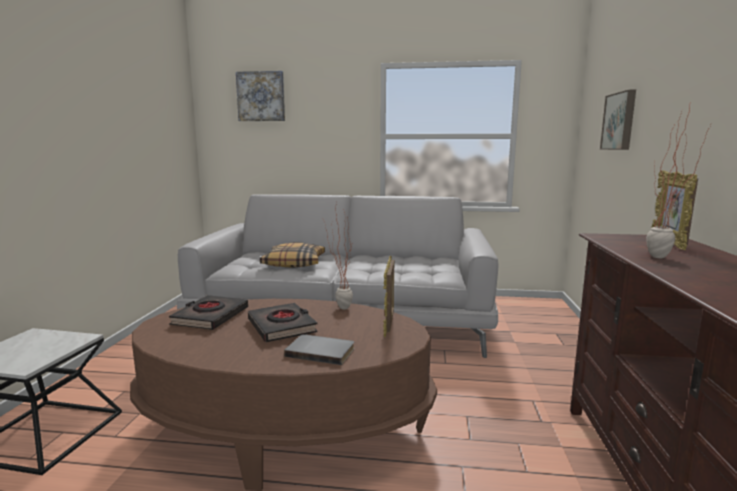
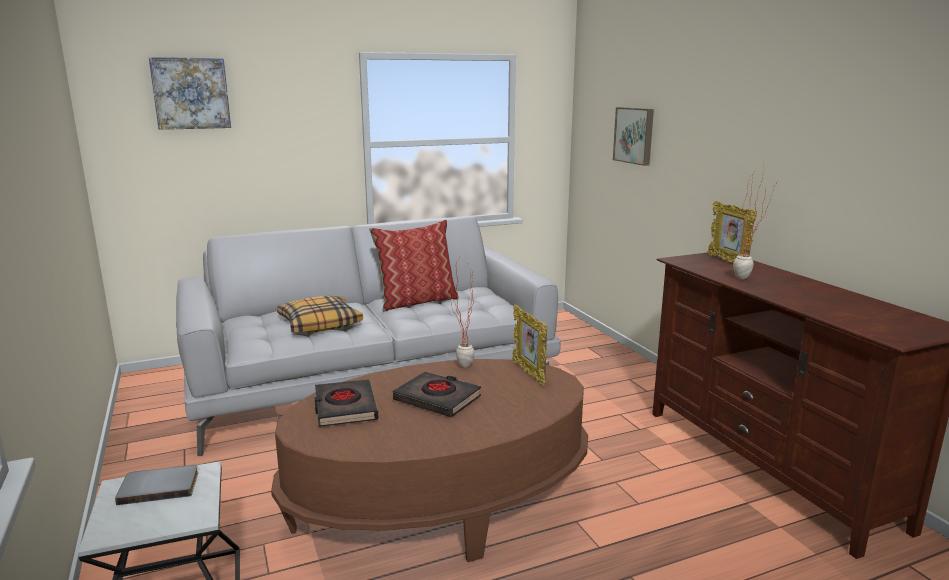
camera: 30 degrees left, 5 degrees up
(321, 351) = (509, 412): grey book -> grey book (159, 486)
(383, 260) = (416, 301): none -> pillow

